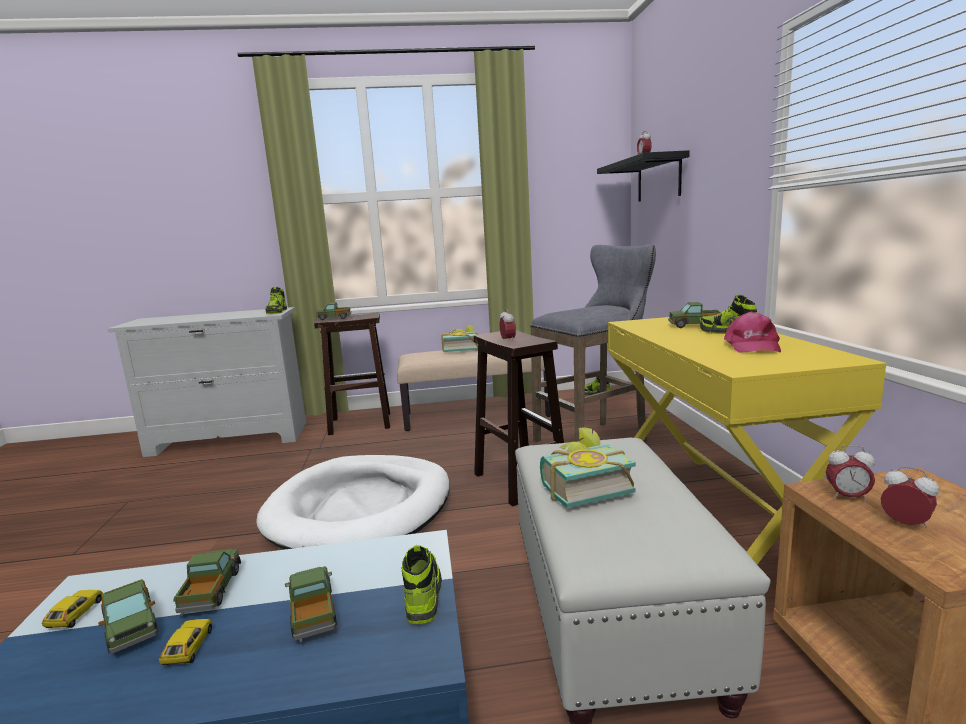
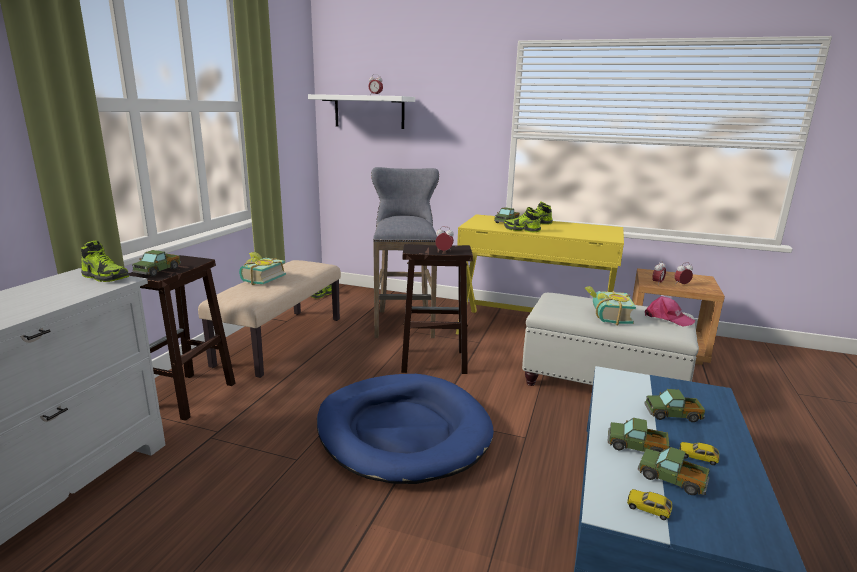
camera: 65 degrees left, 5 degrees up
(131, 627) = (671, 479): toy truck -> toy truck turned 135 degrees counterclockwise
(361, 509) = (402, 431): white dog bed -> blue dog bed
(422, 593) = (662, 384): shoe -> shoe (521, 230)
(658, 179) = (369, 112): black shelf -> white shelf
(751, 346) = (570, 228): pink cap -> pink cap (667, 318)

